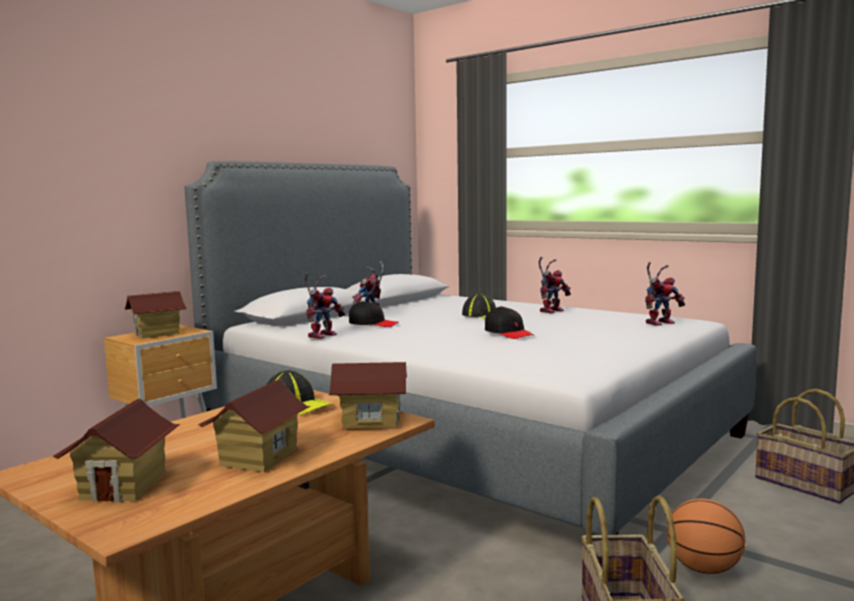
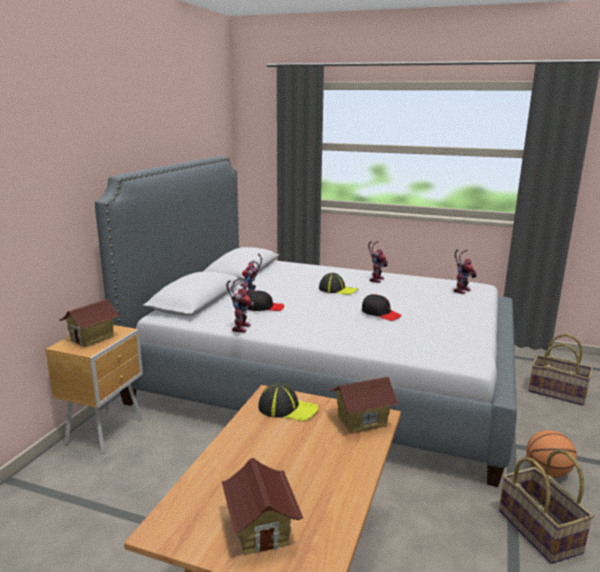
camera: 20 degrees left, 10 degrees up
(258, 458) = (325, 477): toy house -> none

